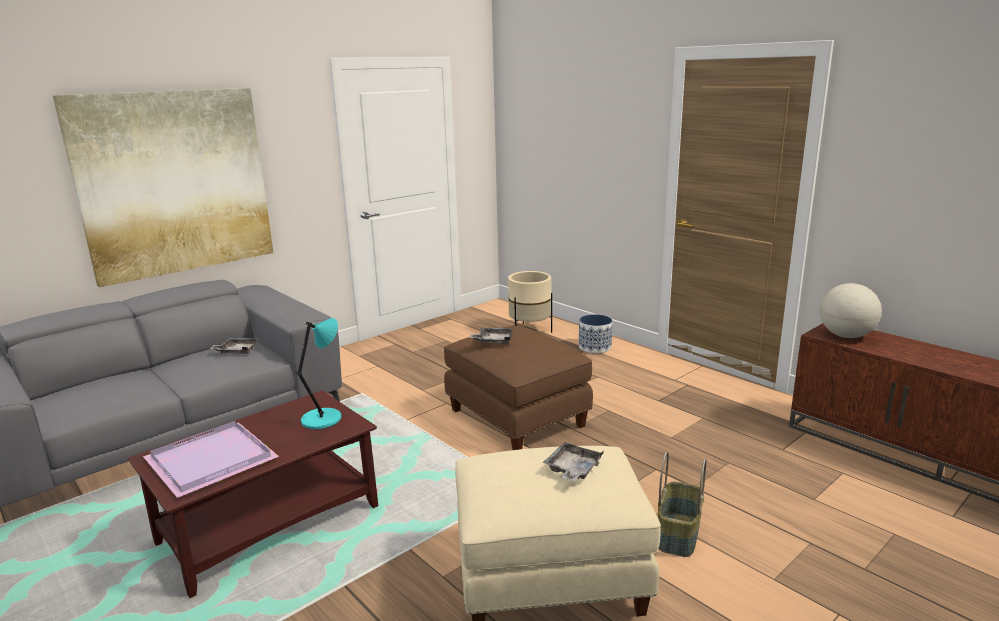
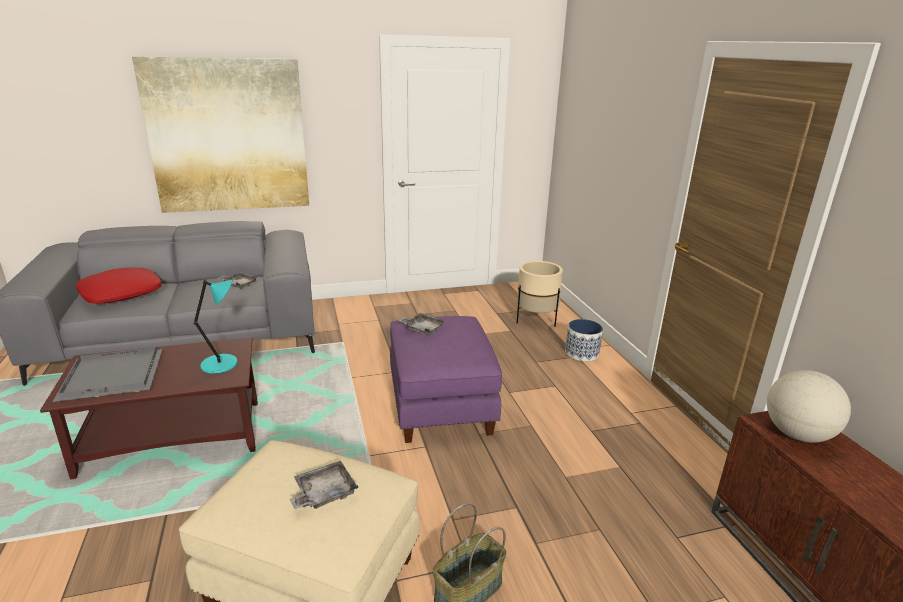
camera: 25 degrees right, 5 degrees up
(95, 391) = (121, 294): none -> red pillow
(214, 460) = (114, 377): purple tray -> grey tray
(518, 417) = (442, 405): brown ottoman -> purple ottoman

